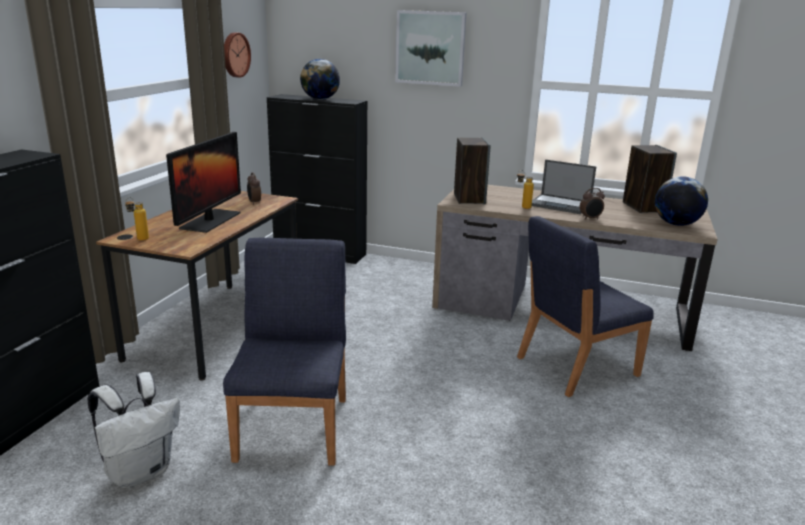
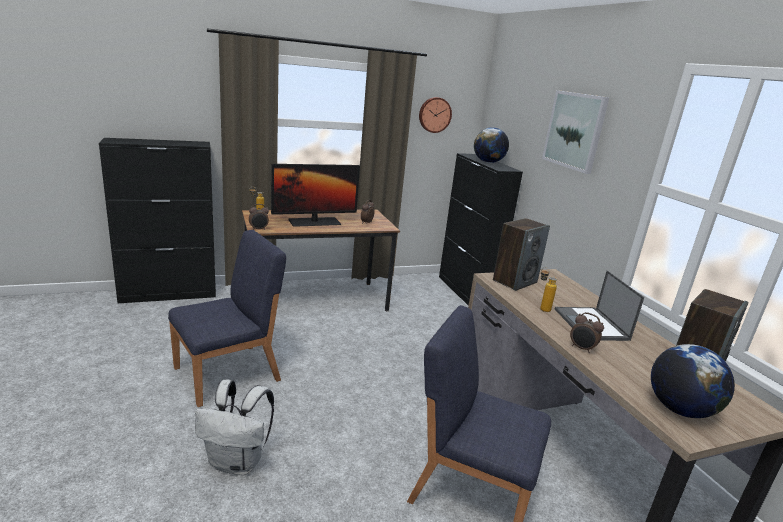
camera: 50 degrees right, 0 degrees up
(140, 471) = (145, 343): white backpack -> white backpack (237, 462)
(186, 249) = (258, 229): none -> alarm clock

